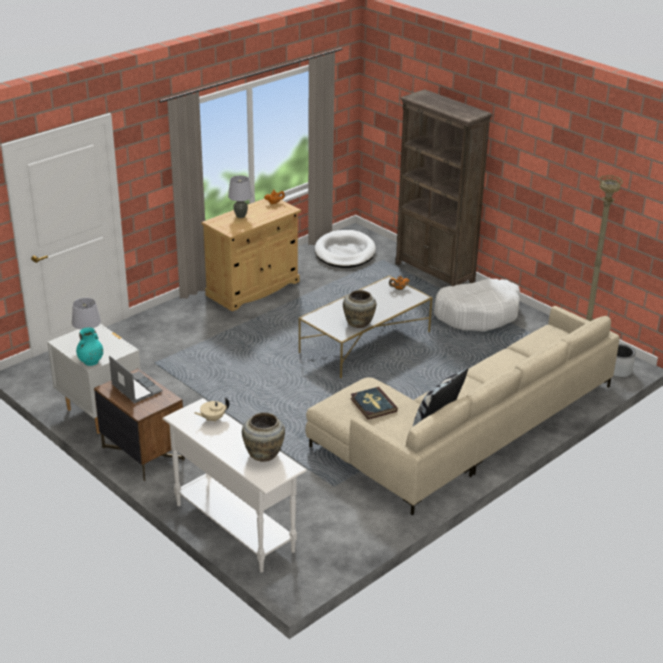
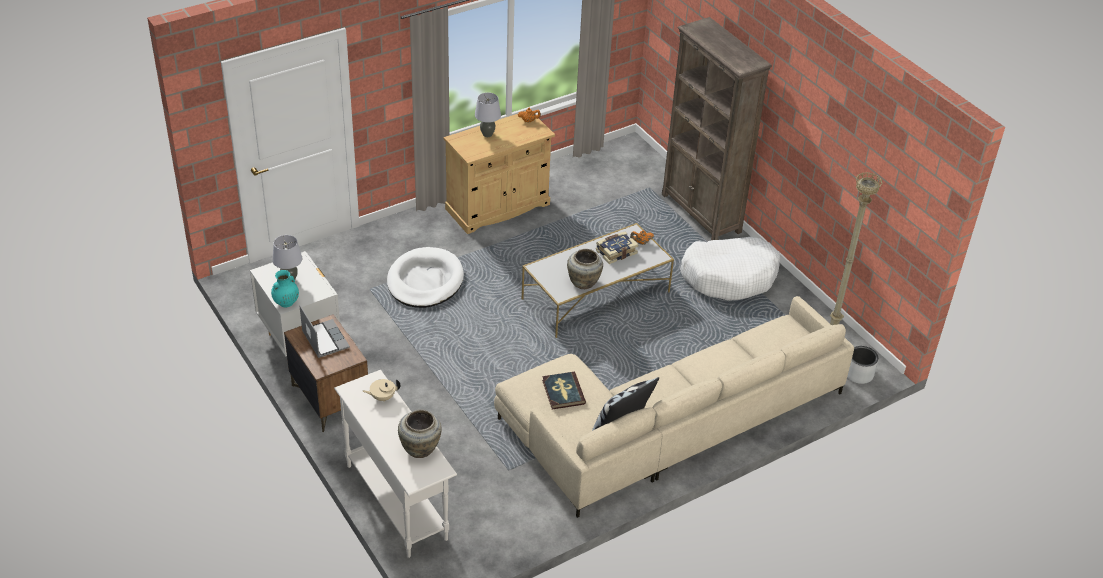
camera: 10 degrees right, 10 degrees up
(345, 253) = (611, 172): white dog bed -> white dog bed (425, 281)
(379, 298) = (615, 252): none -> book

